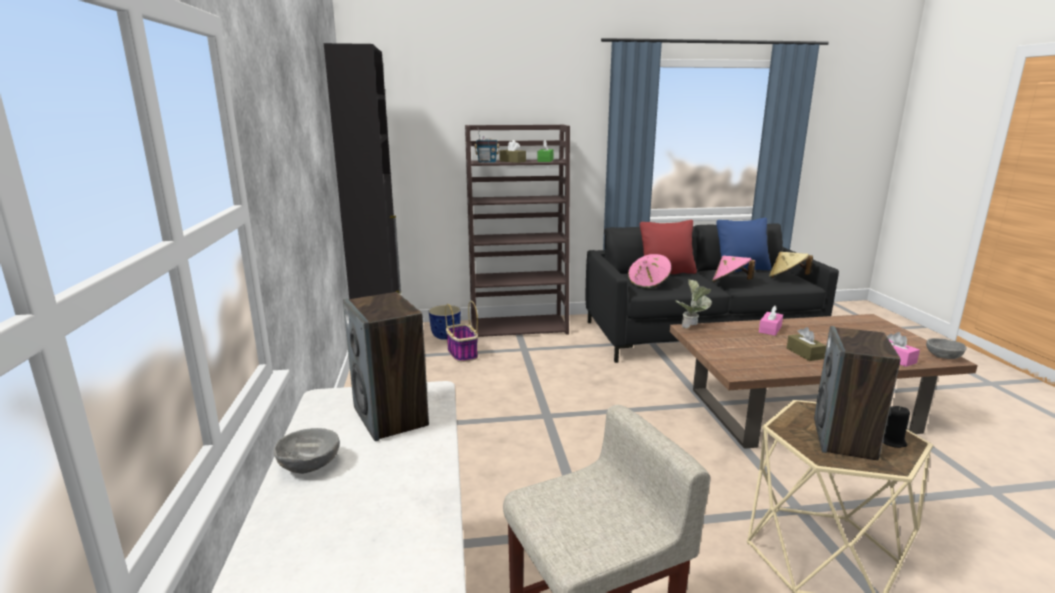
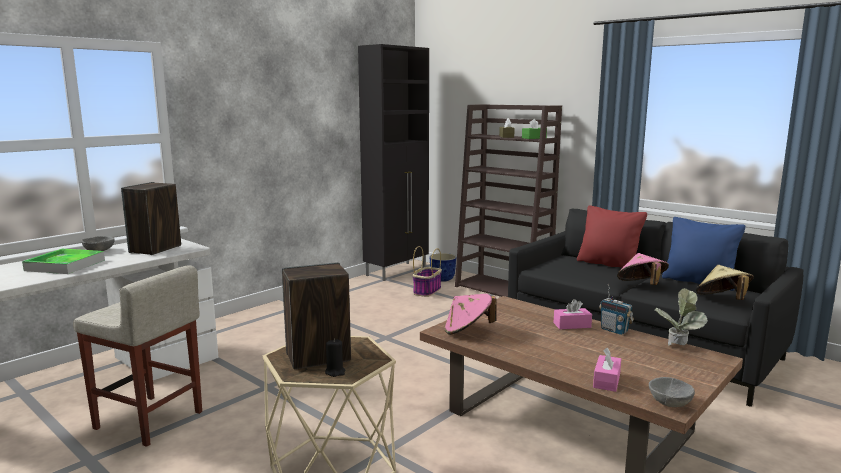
camera: 50 degrees right, 5 degrees down
(366, 516) = (65, 265): none -> tray
(487, 162) = (485, 136): radio -> radio (614, 330)
(648, 284) = (560, 266): pink hat -> pink hat (468, 330)
(692, 328) = (510, 302): potted plant -> potted plant (678, 348)
(804, 353) = (536, 345): brown tissue box -> none

